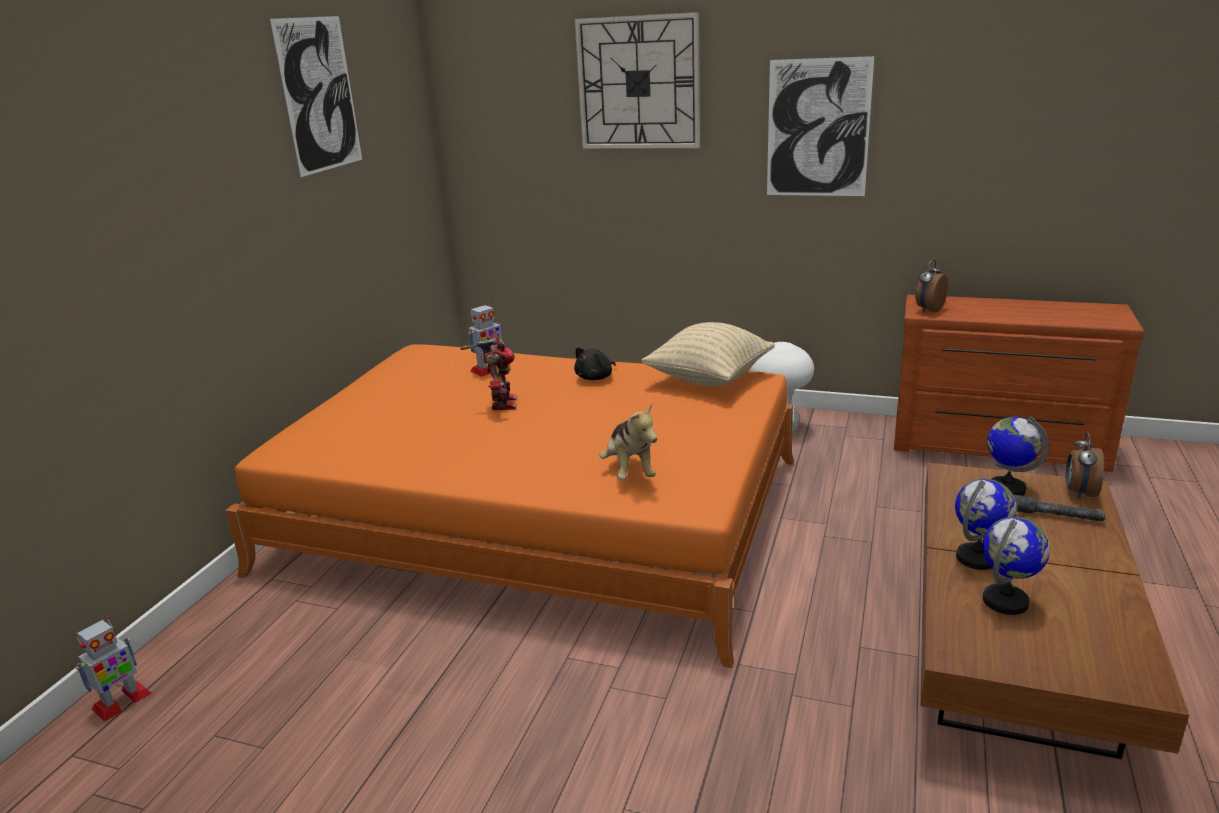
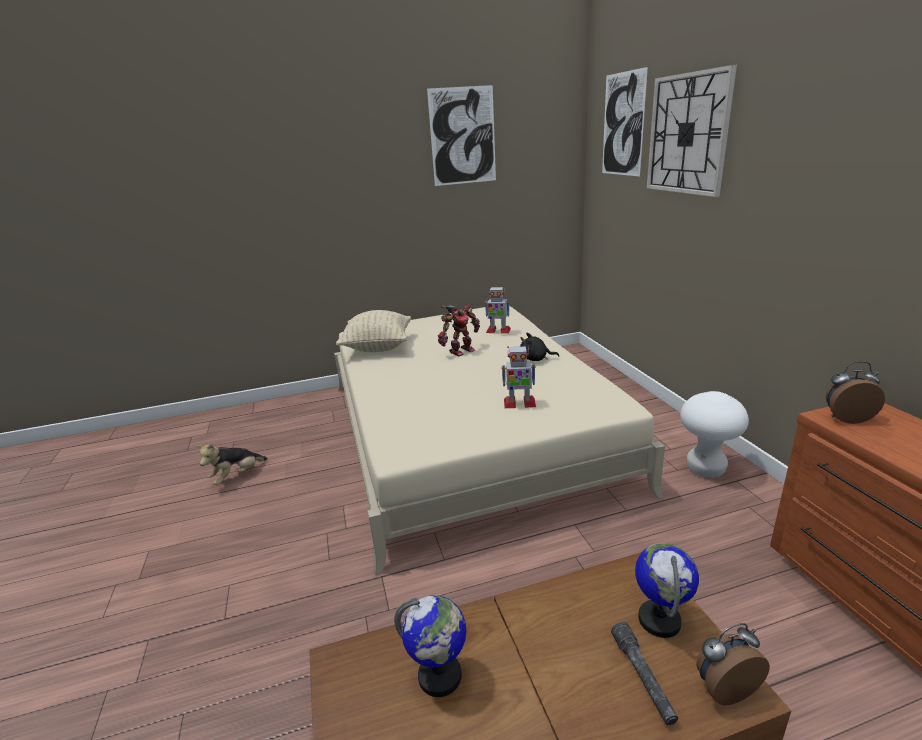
camera: 55 degrees right, 0 degrees up
(121, 702) = (244, 412): toy robot -> toy robot (519, 403)
(539, 514) = (467, 432): orange bed -> beige bed
(629, 471) = (419, 416): plush toy -> plush toy (237, 476)
(709, 379) = (590, 391): beige pillow -> beige pillow (378, 347)
(818, 128) = (817, 188): picture -> picture (623, 124)
(977, 558) = (500, 635): globe -> none

